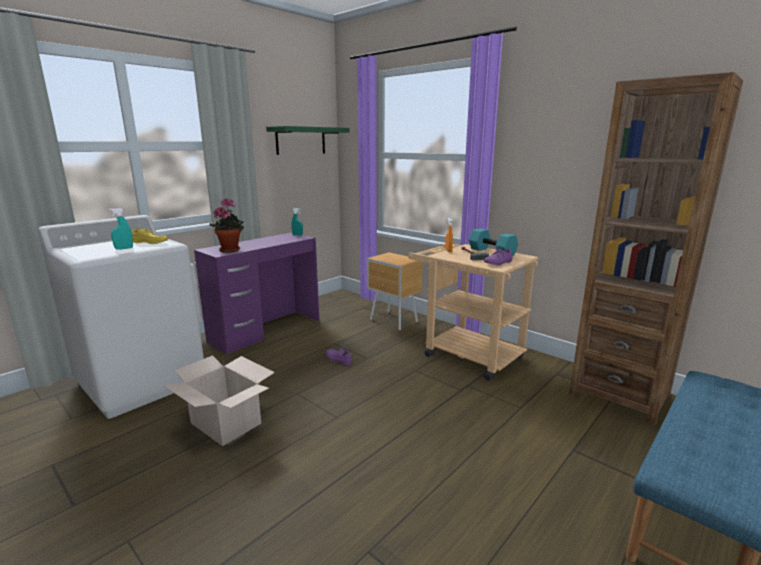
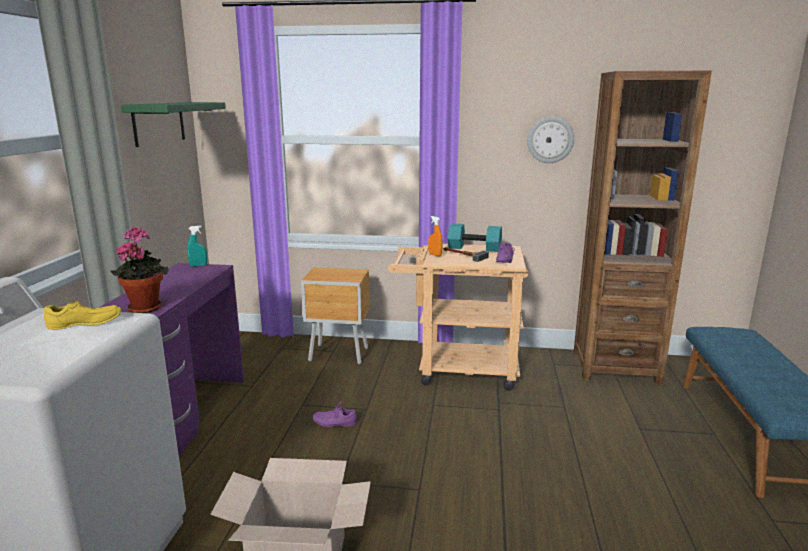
camera: 35 degrees left, 0 degrees up
(124, 248) = (65, 343): turquoise spray bottle -> none
(582, 158) = (550, 140): none -> wall clock

